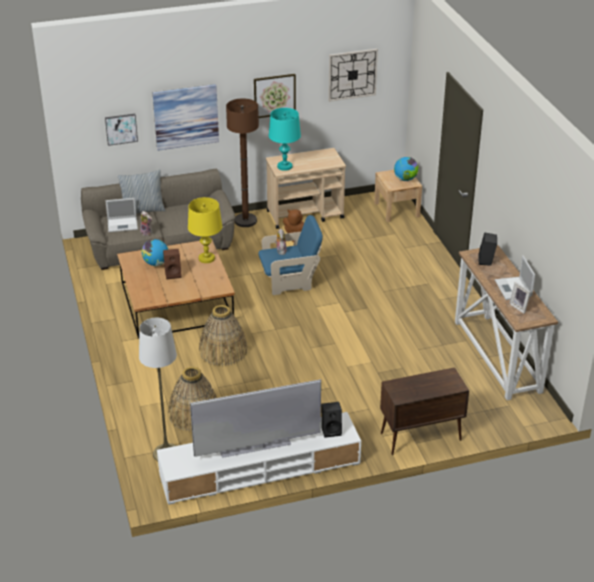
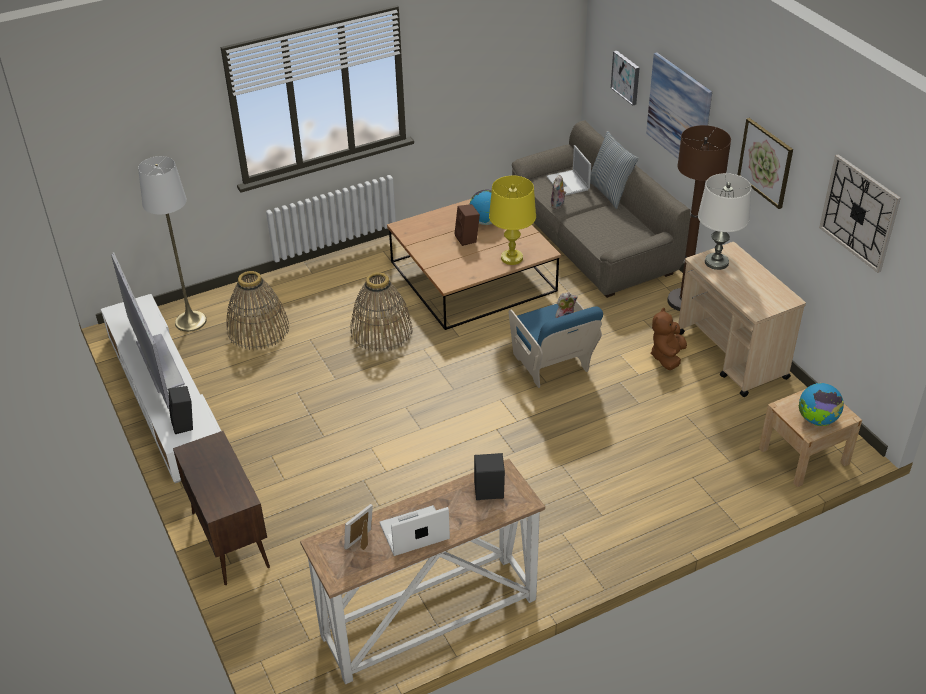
camera: 80 degrees right, 5 degrees up
(285, 166) = (716, 262): turquoise table lamp -> white table lamp

